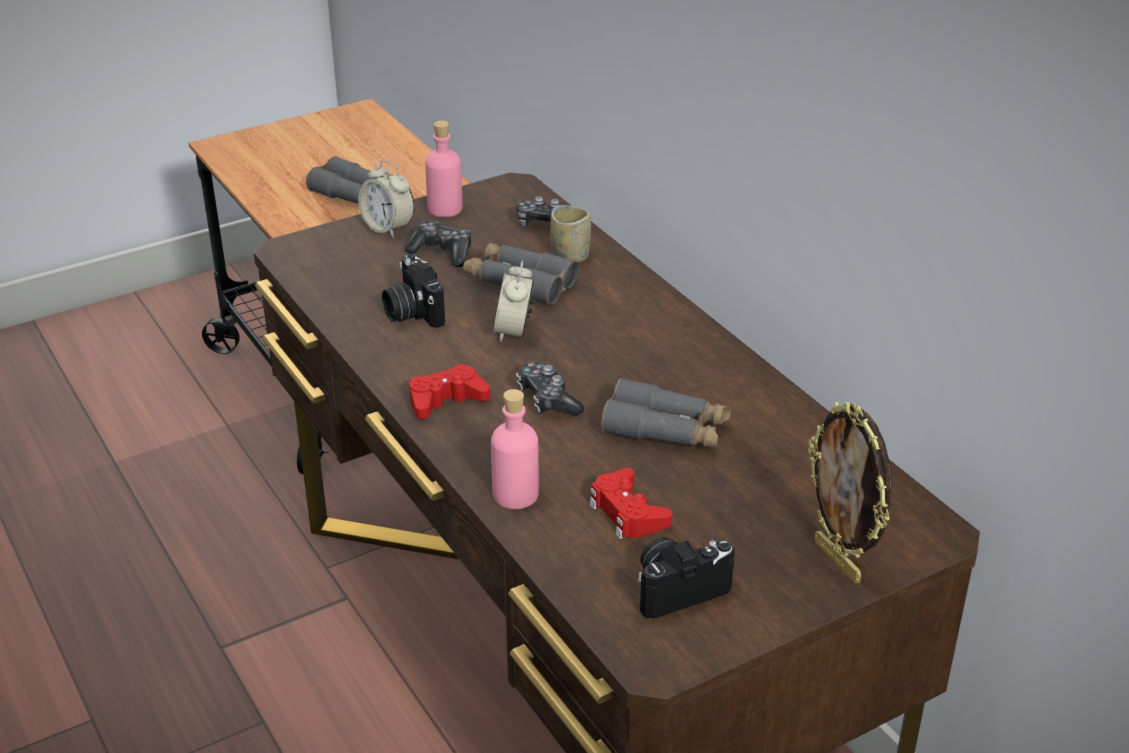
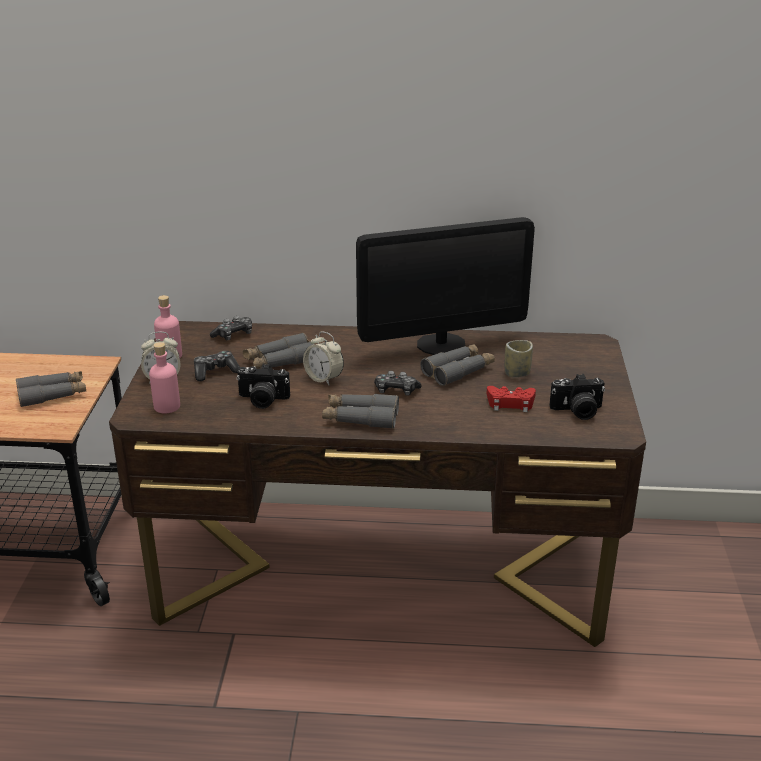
camera: 55 degrees left, 5 degrees down
(446, 400) = (360, 418): red game controller -> grey binoculars
(515, 494) = (464, 426): pink bottle -> pink bottle (167, 406)
(570, 255) = (274, 339): cup -> cup (517, 373)
(678, 589) = (577, 411): camera -> camera turned 105 degrees counterclockwise
(725, 384) = (441, 344): none -> monitor
(839, 561) = (595, 369): picture frame -> none

